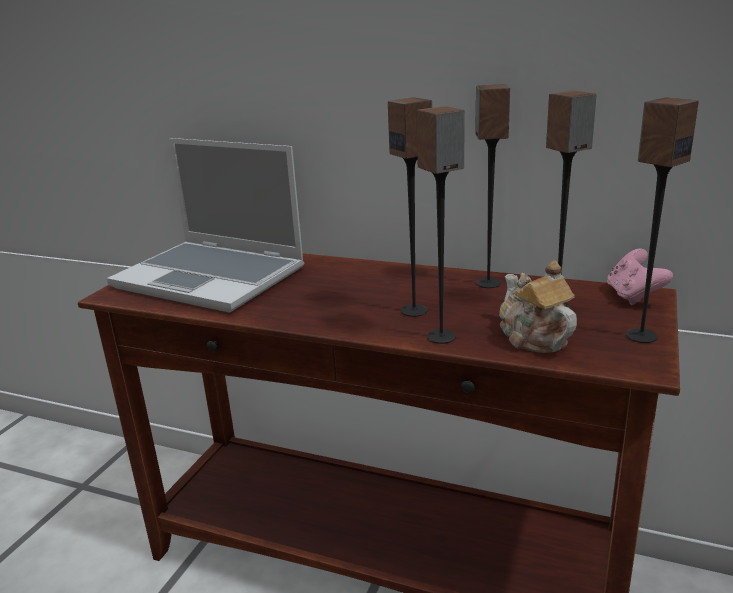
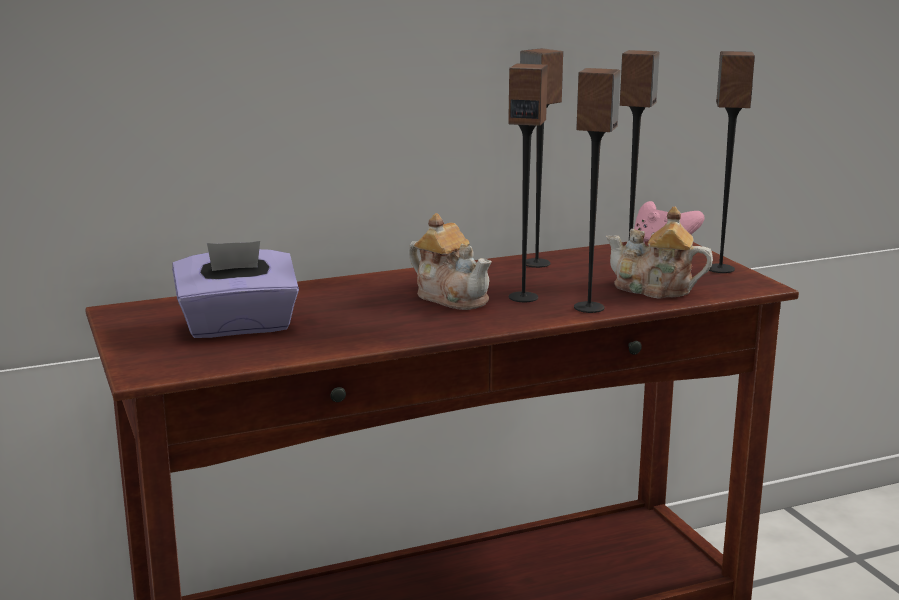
camera: 45 degrees left, 5 degrees down
(213, 278) = (238, 326): laptop -> purple tissue box
(368, 294) = (451, 297): none -> teapot

